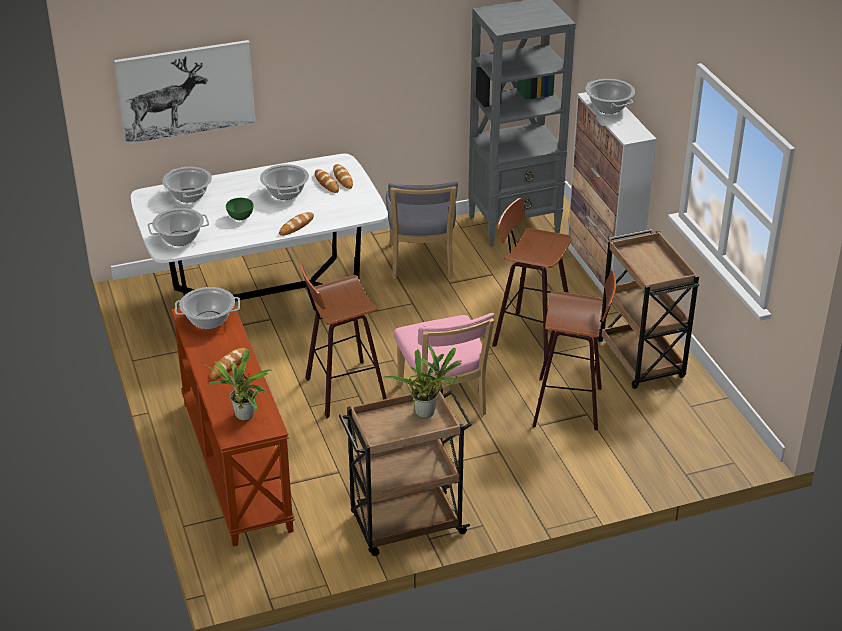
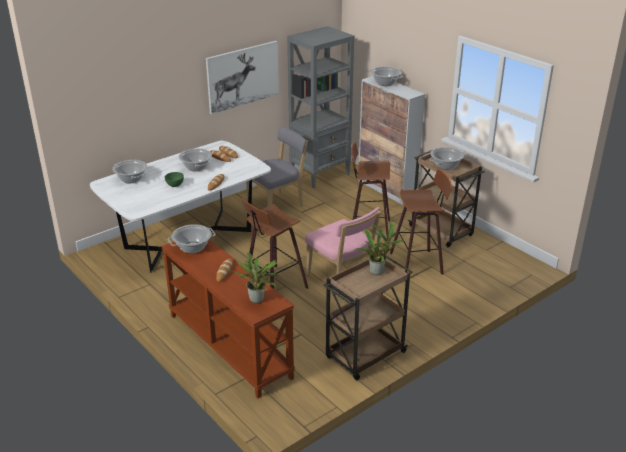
camera: 20 degrees left, 5 degrees down
(180, 238) = (141, 204): cooking pot -> cooking pot (445, 166)
(186, 91) = (119, 107): picture -> picture (243, 76)
(421, 263) = (277, 204): grey chair -> grey chair turned 105 degrees counterclockwise

